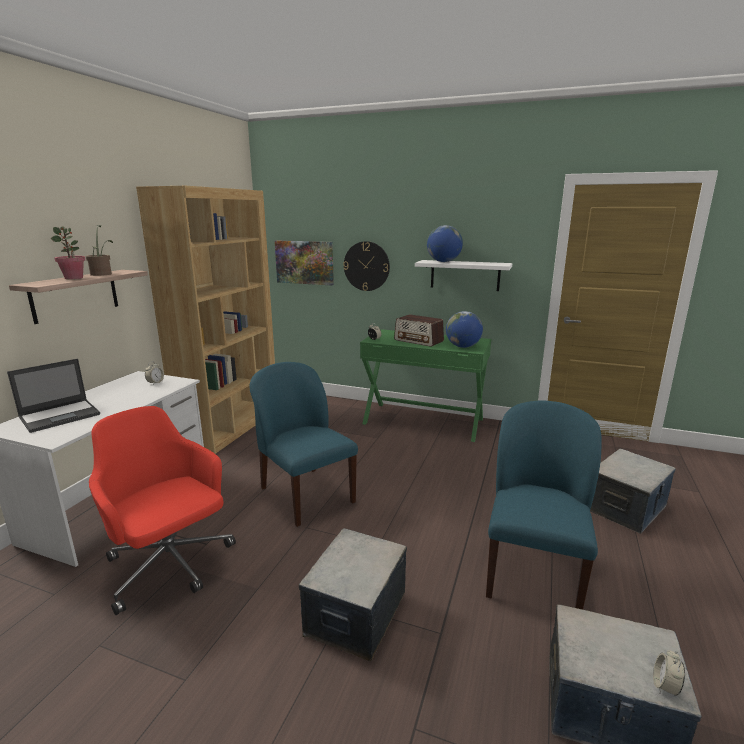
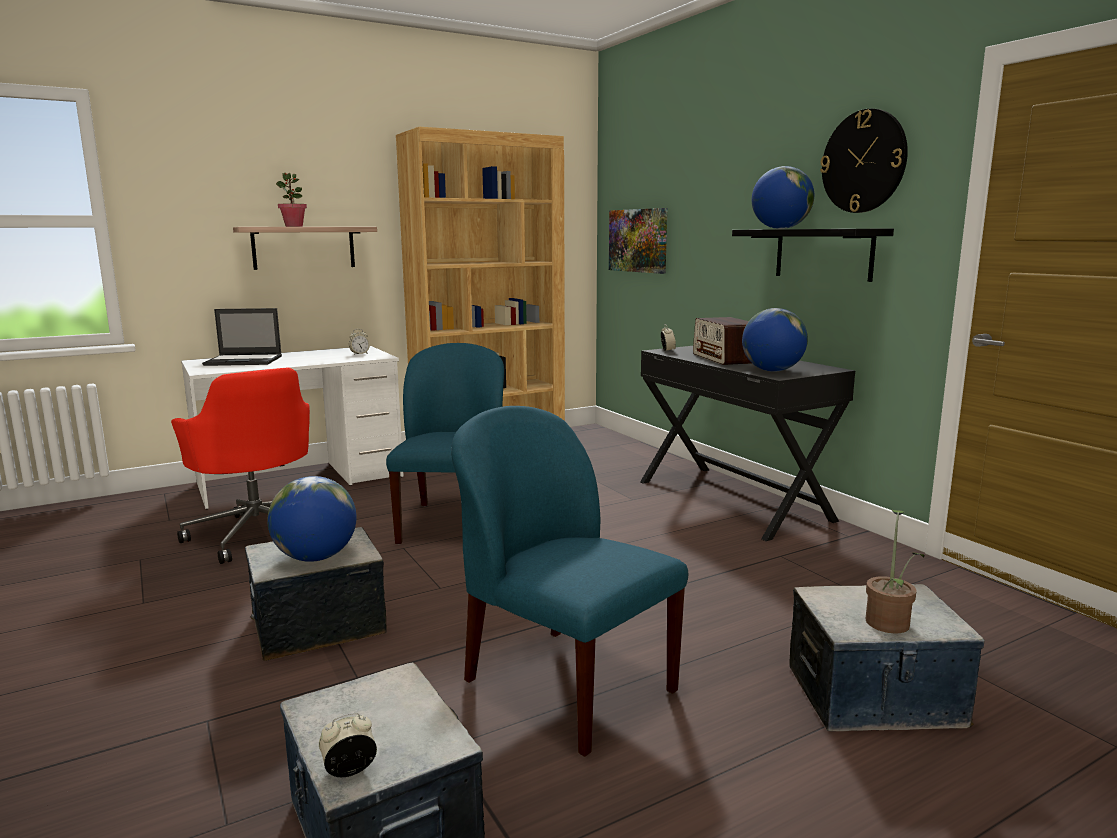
camera: 40 degrees right, 5 degrees down
(102, 274) = (330, 226): potted plant -> potted plant (889, 620)
(170, 565) = (258, 532): red office chair -> red office chair turned 150 degrees clockwise
(366, 266) = (702, 243): wall clock -> wall clock (863, 161)
(368, 566) = (316, 557): none -> globe
(423, 421) = (733, 500): green desk -> black desk
(465, 275) = (823, 254): white shelf -> black shelf
(533, 570) = (565, 684): blue chair -> blue chair turned 105 degrees counterclockwise

